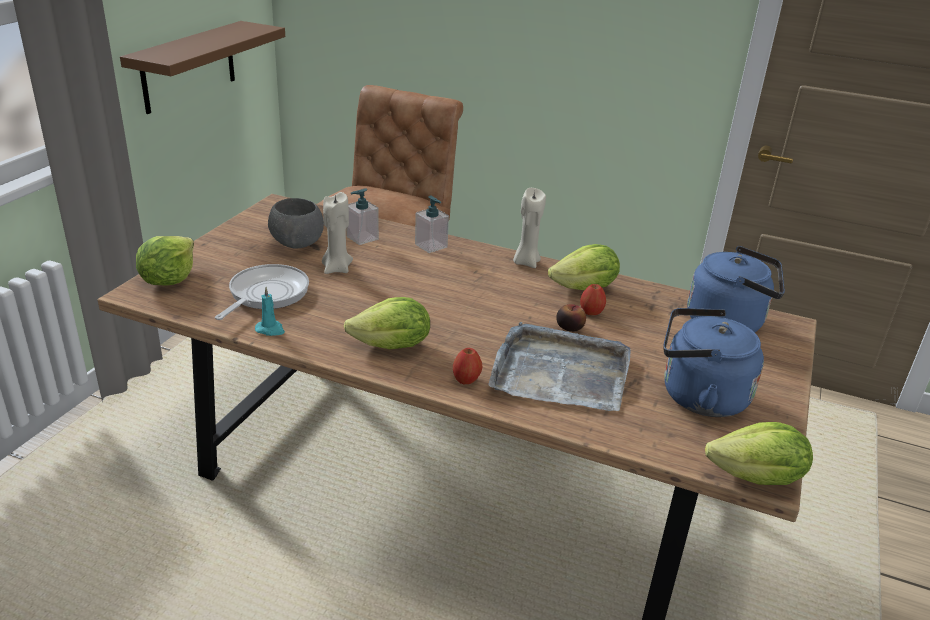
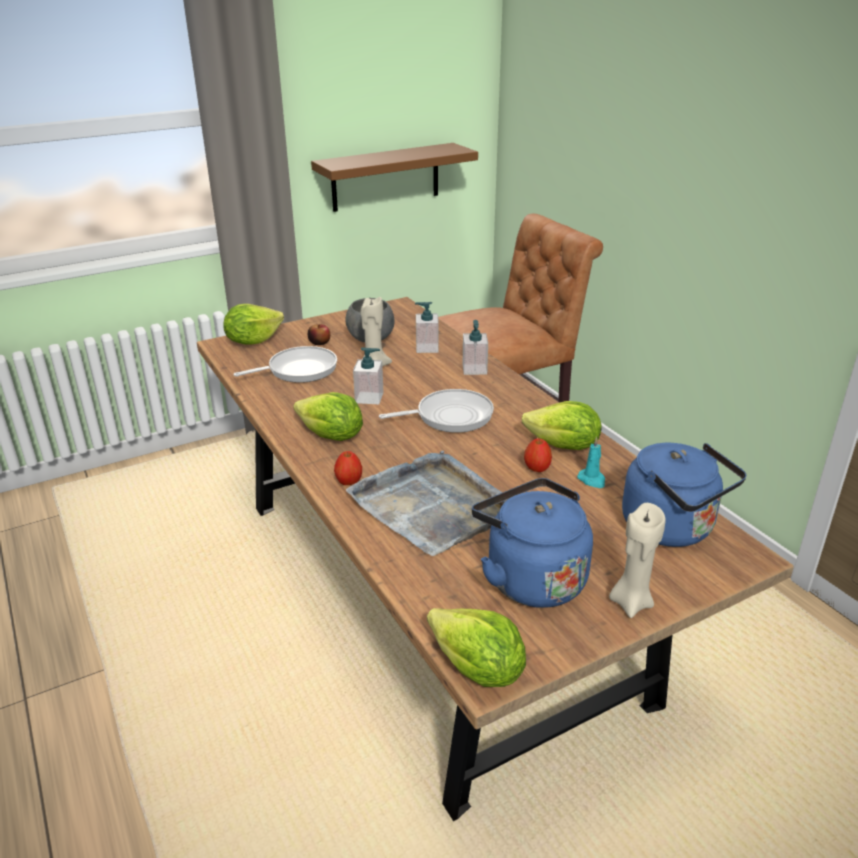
camera: 40 degrees right, 0 degrees up
(270, 330) = (267, 396): turquoise candle -> turquoise candle (592, 480)
(375, 299) = (369, 398): none -> soap dispenser
(468, 293) = (449, 416): none -> frying pan
(526, 262) = (540, 407): beige candle -> beige candle (631, 602)
(569, 327) = (498, 473): apple -> apple (319, 342)

